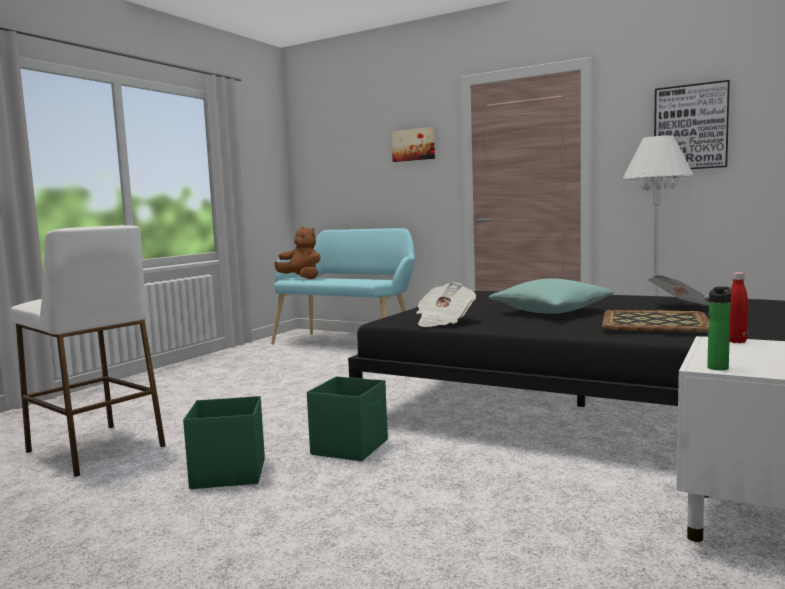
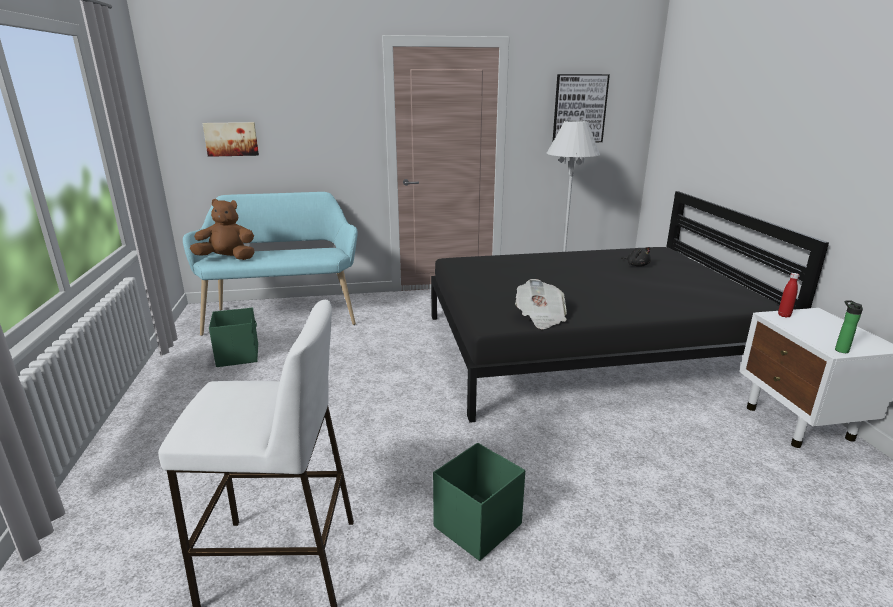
camera: 40 degrees left, 15 degrees up
(351, 447) = (514, 449): green storage box -> green storage box (238, 355)
(413, 145) = (329, 103): picture -> picture (231, 139)
(551, 312) = (579, 287): turquoise pillow -> none
(656, 322) = (674, 292): tray -> none
(681, 306) = (636, 265): newspaper -> black plush toy

